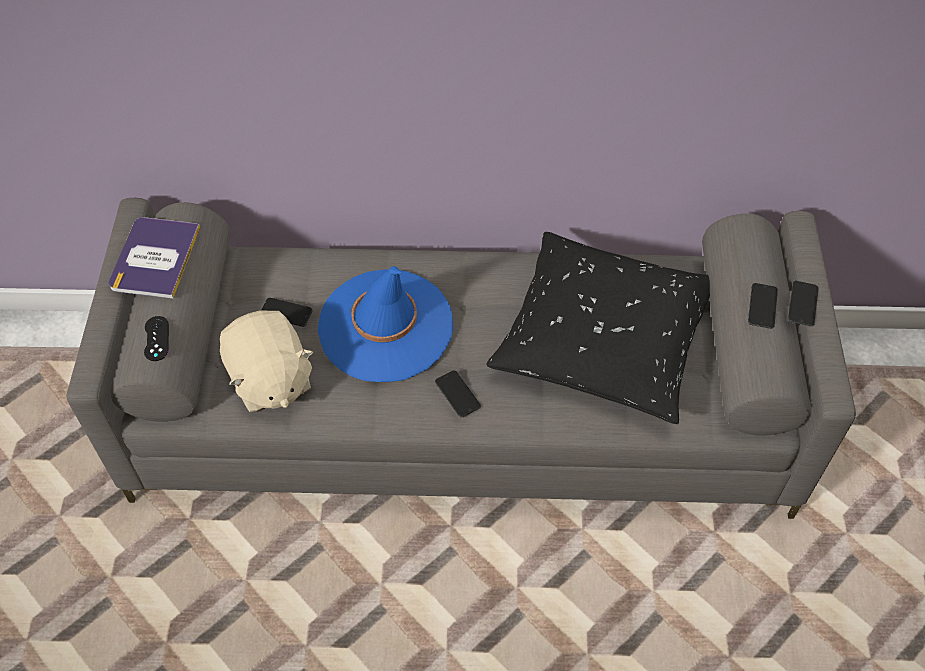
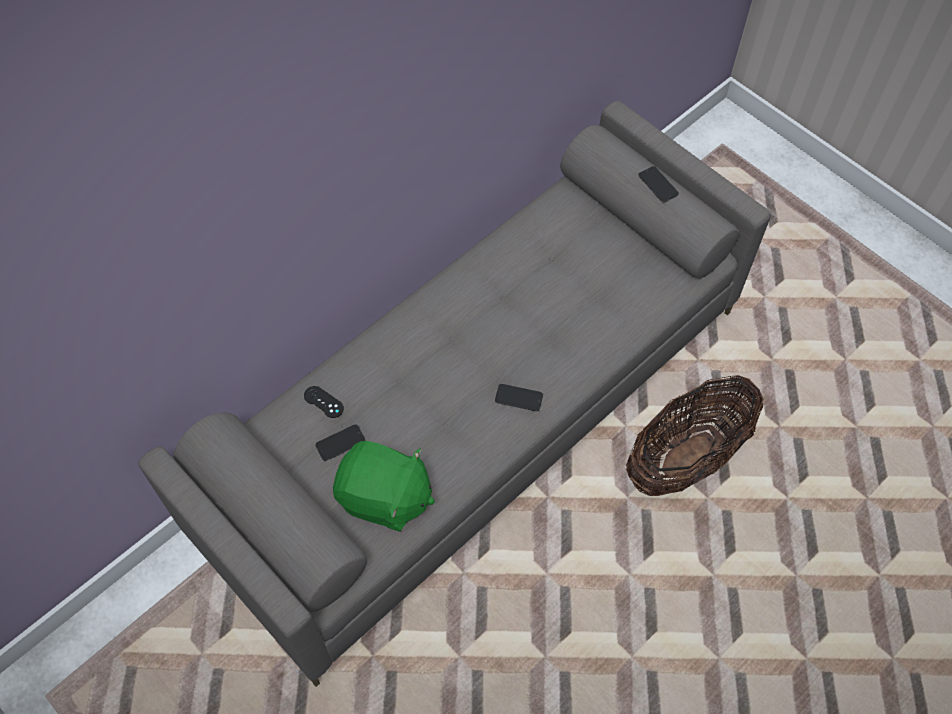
camera: 45 degrees left, 5 degrees up
(155, 258) = (228, 481): book -> none
(156, 338) = (305, 535): black game controller -> black game controller (323, 402)
(269, 380) = (384, 498): beige plush toy -> green plush toy
(385, 326) = (420, 393): blue hat -> none
(603, 338) = (564, 285): black pillow -> none
(608, 603) = (686, 457): none -> basket
(802, 304) = (676, 165): phone -> none

